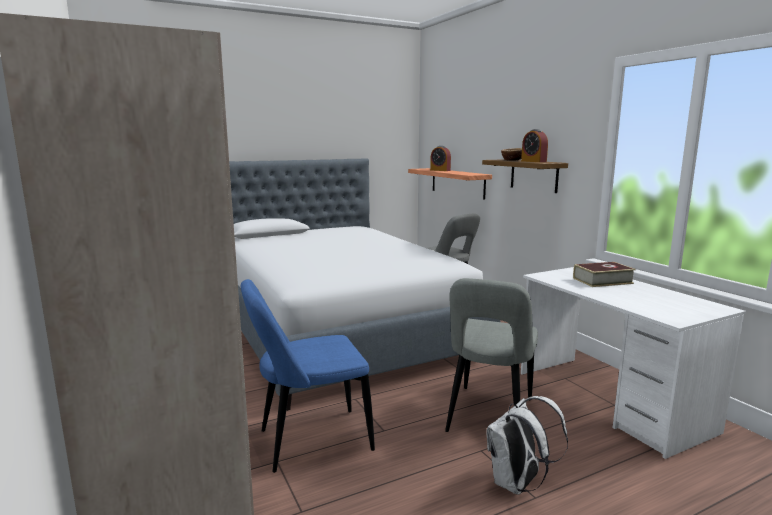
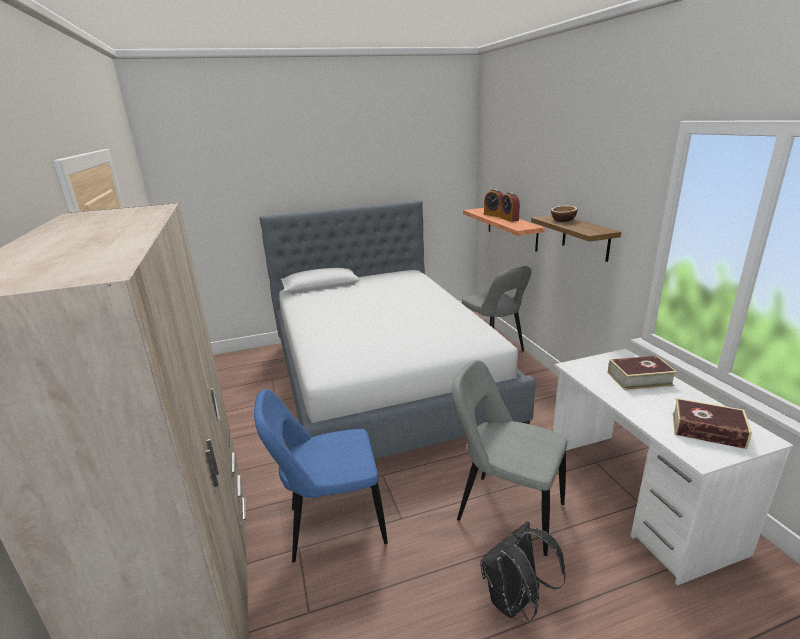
camera: 10 degrees right, 10 degrees up
(488, 417) = (505, 510): grey chair -> grey chair turned 90 degrees clockwise
(517, 484) = (515, 602): white backpack -> black backpack
(533, 161) = (584, 226): alarm clock -> alarm clock (509, 219)
(673, 305) = (707, 430): none -> book

